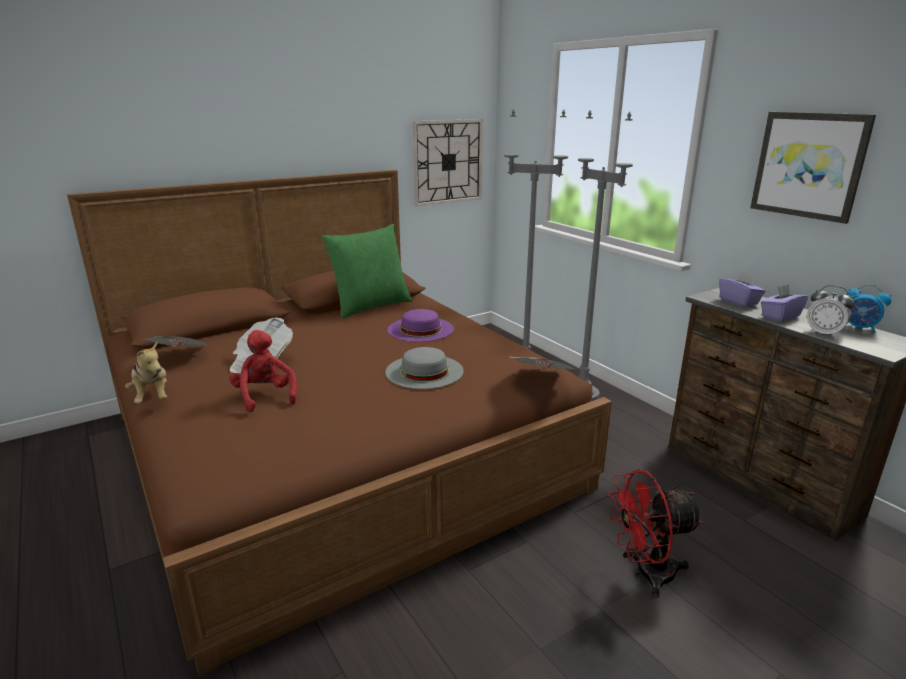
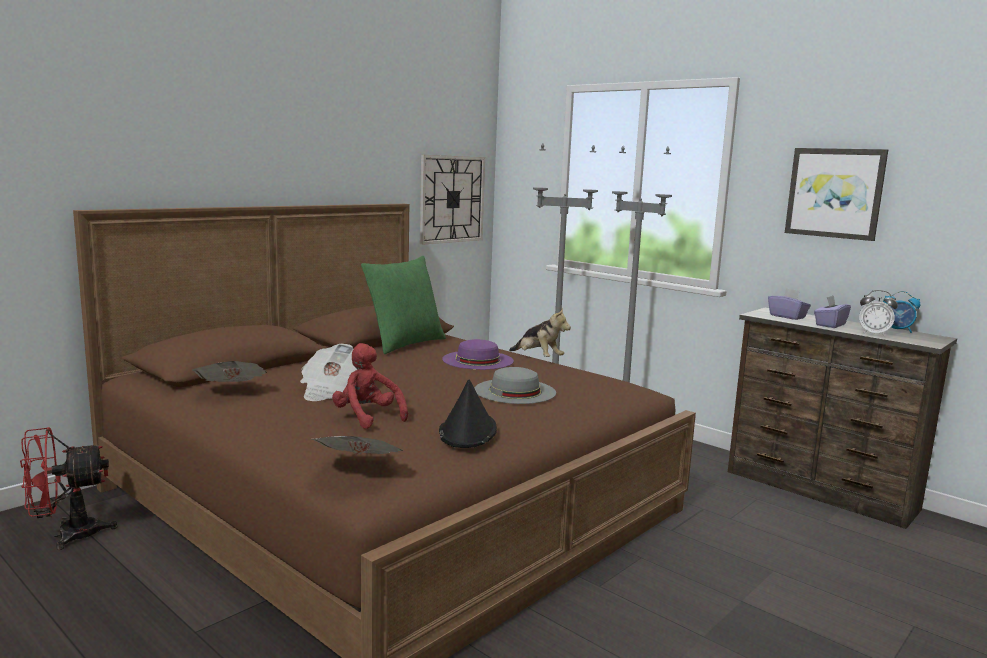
camera: 15 degrees left, 10 degrees down
(152, 397) = (233, 425): plush toy -> plush toy (538, 358)
(339, 422) = (467, 431): none -> black hat
(542, 379) = (634, 392): newspaper -> newspaper (359, 469)
(645, 573) = (764, 569): red fan -> red fan (67, 535)

